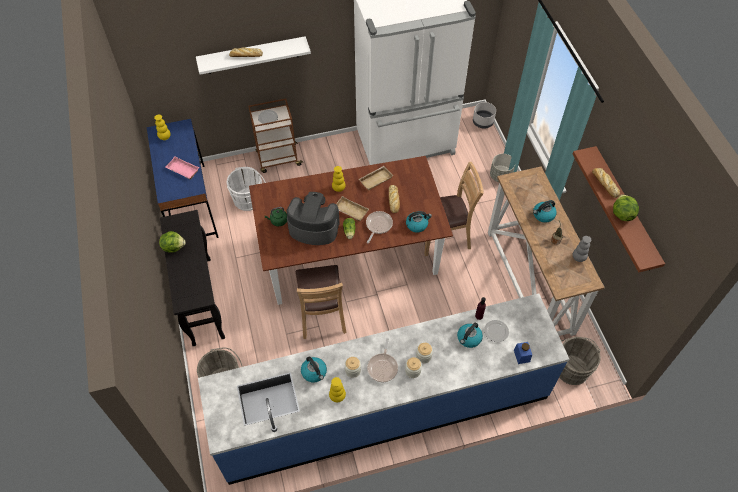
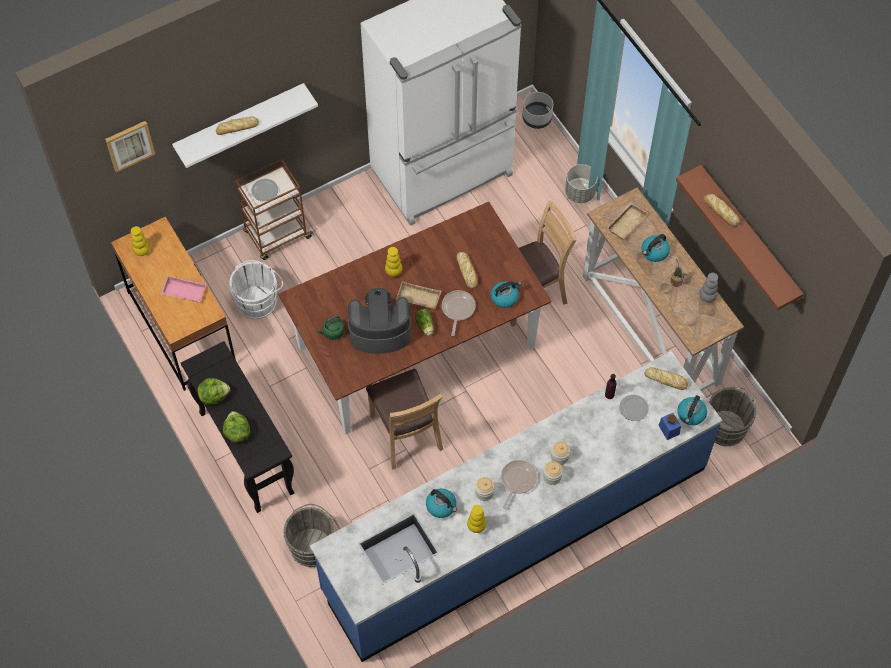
camera: 15 degrees left, 5 degrees up
(159, 46) = (129, 145): none -> picture
(190, 204) = (181, 328): blue desk -> brown desk
(375, 179) = (435, 248): beige tray -> beige tray (626, 222)
(383, 367) = (517, 480): frying pan -> frying pan turned 150 degrees counterclockwise
(469, 338) = (605, 424): kettle -> kettle (691, 415)
(529, 315) = (666, 380): none -> bread
(622, 214) = (746, 245): lettuce -> lettuce (237, 432)

